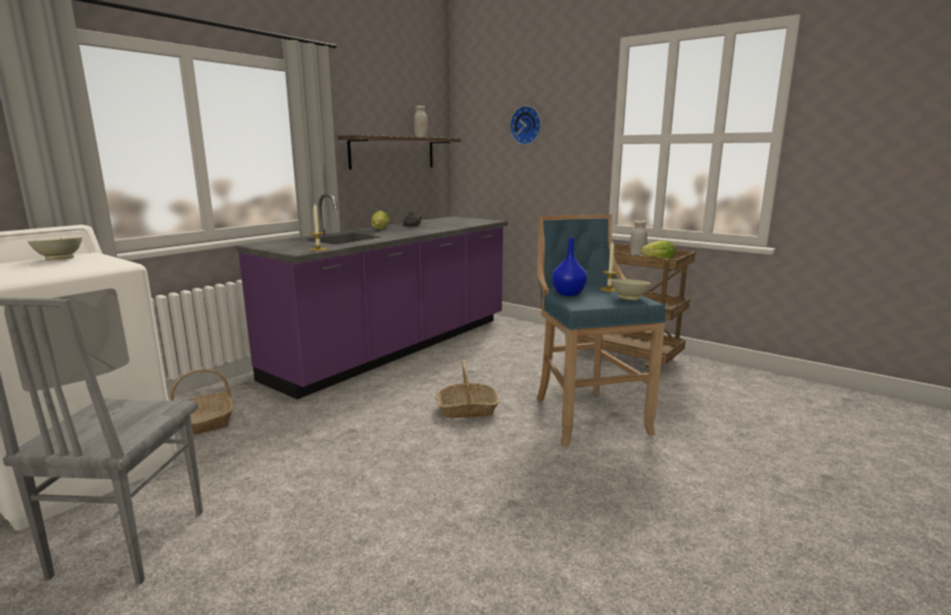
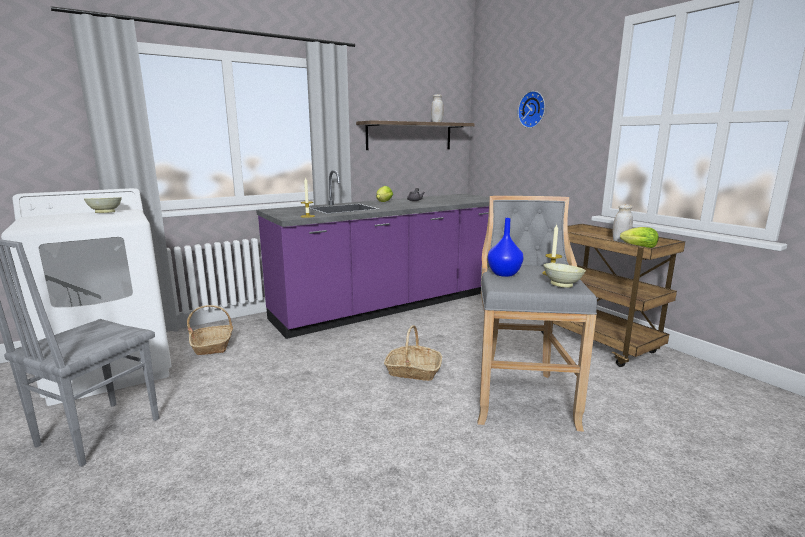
camera: 20 degrees right, 0 degrees up
(585, 415) = (521, 396): blue stool -> grey stool

